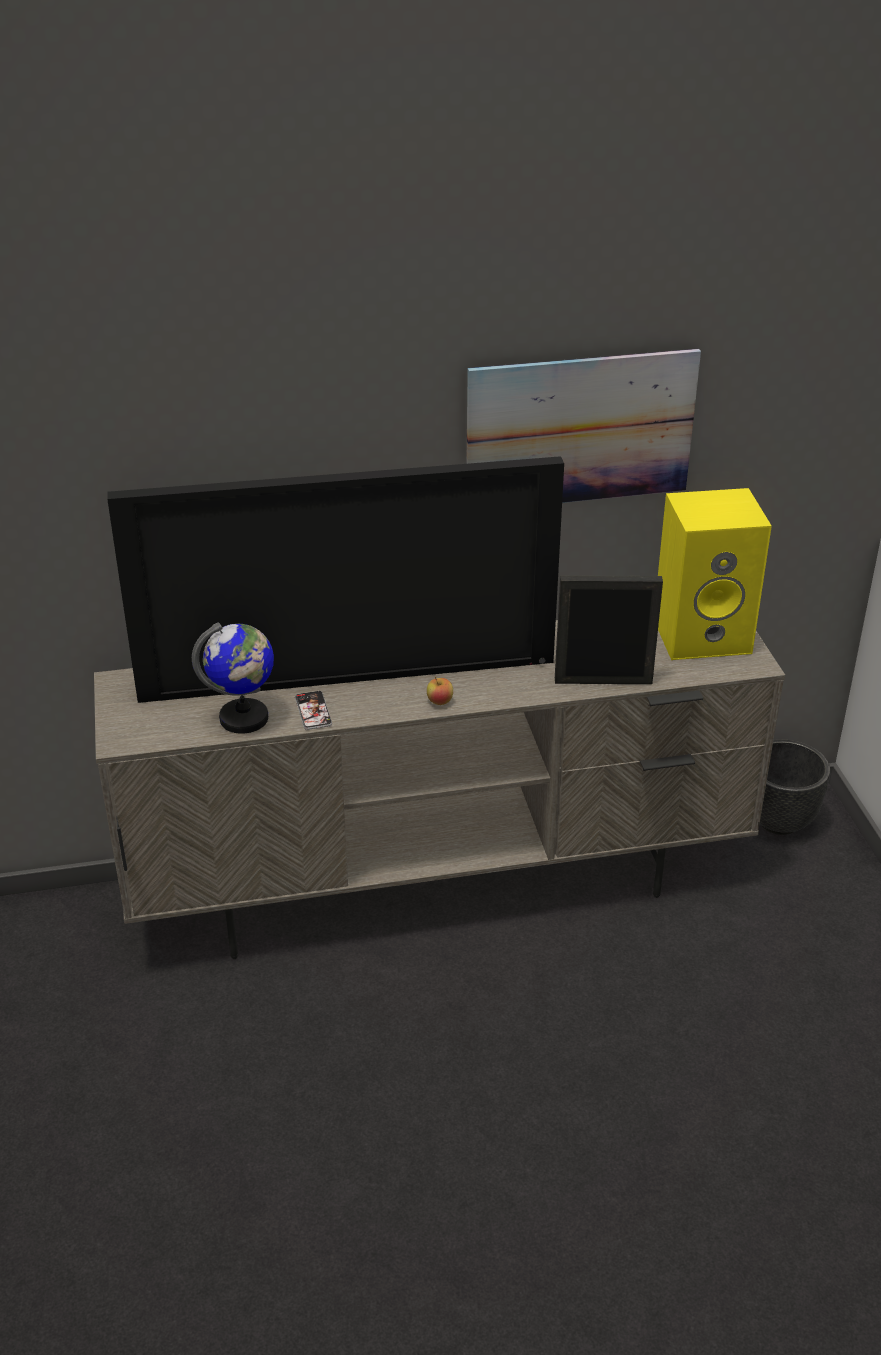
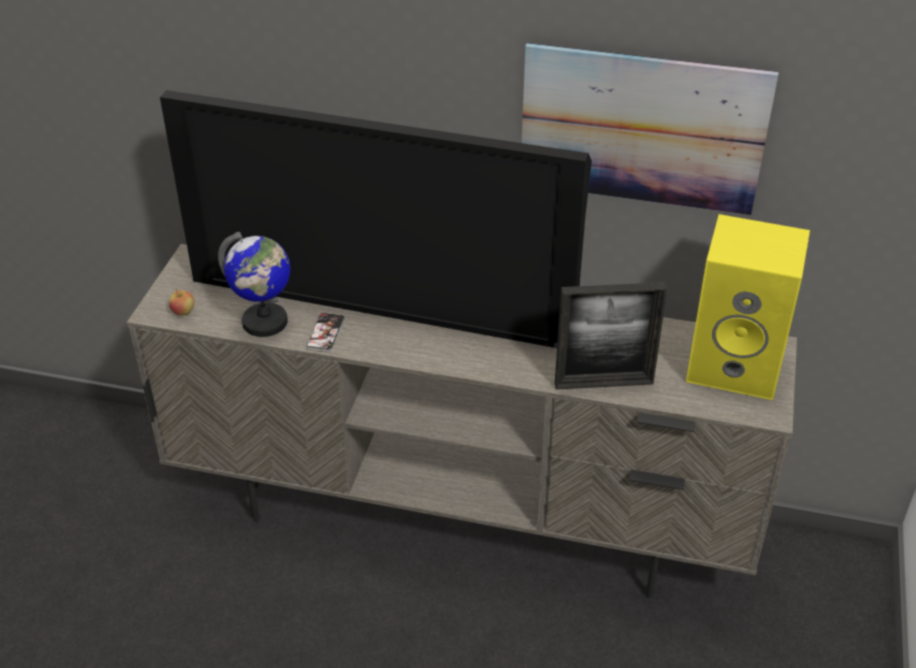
camera: 25 degrees right, 5 degrees up
(440, 702) = (439, 358): apple -> apple (183, 312)
(603, 681) = (603, 383): picture frame -> picture frame turned 150 degrees clockwise
(779, 821) = (816, 563): black planter -> none

